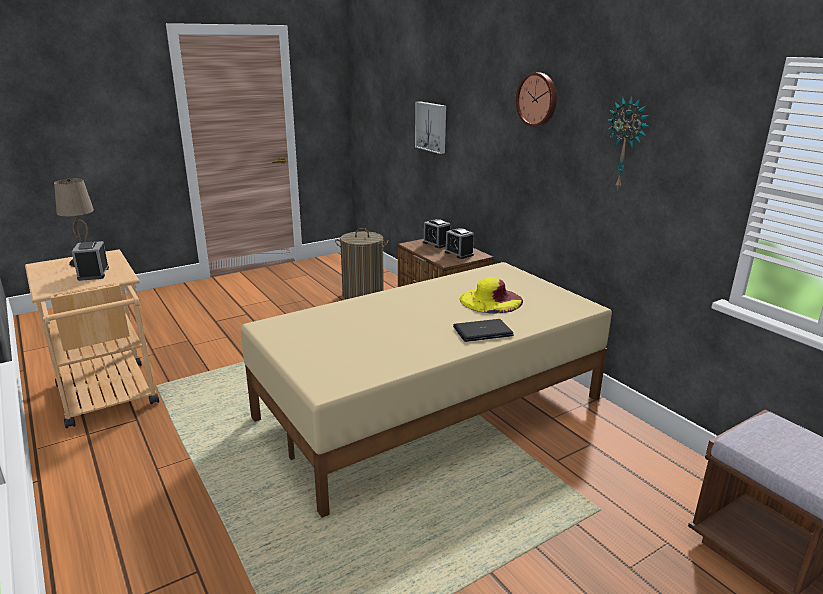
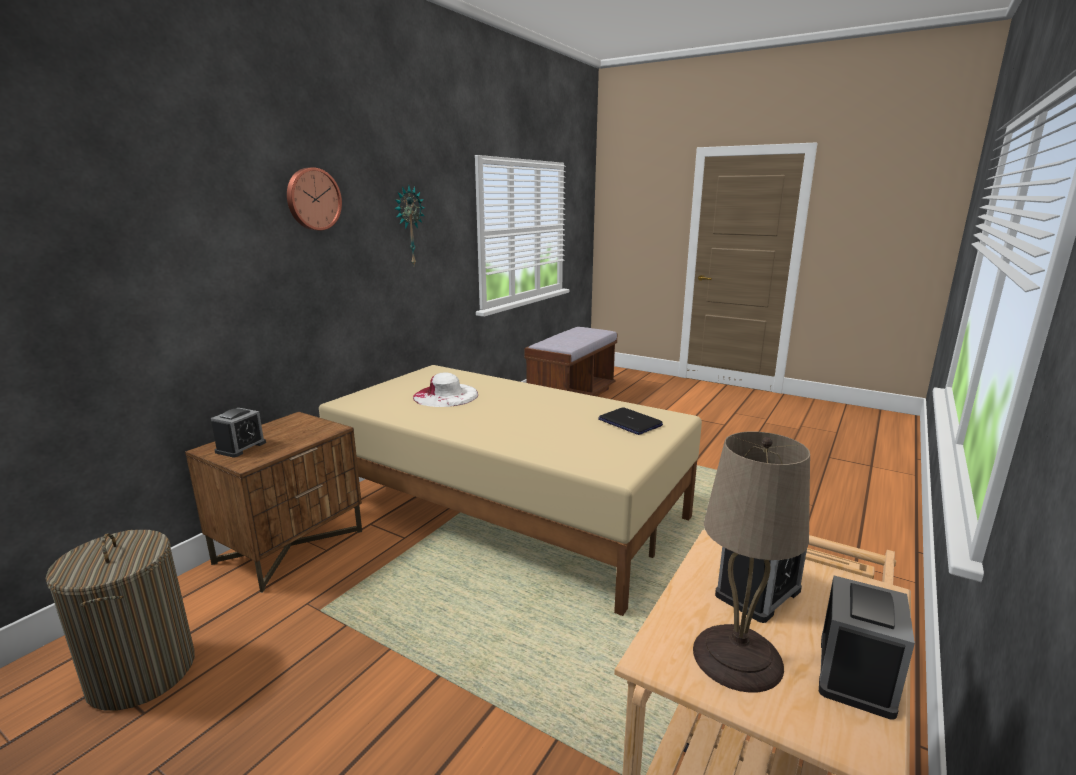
camera: 115 degrees left, 5 degrees down
(432, 127) = (78, 282): picture -> none
(459, 253) = (291, 428): alarm clock -> alarm clock (856, 673)
(482, 331) = (518, 390): laptop -> laptop (629, 422)
(491, 300) = (445, 395): yellow hat -> white hat

